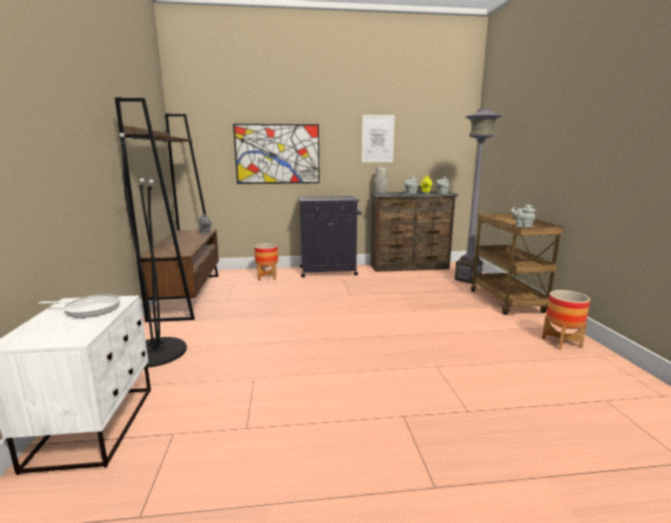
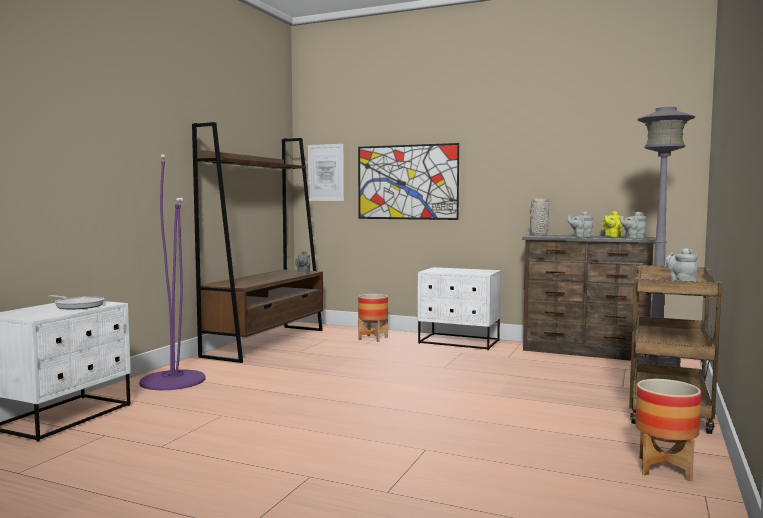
camera: 30 degrees right, 10 degrees down
(155, 352) = (173, 380): black floor lamp -> purple floor lamp
(329, 271) = (459, 342): black cabinet -> white nightstand
(377, 139) = (540, 159): picture -> picture (326, 172)

